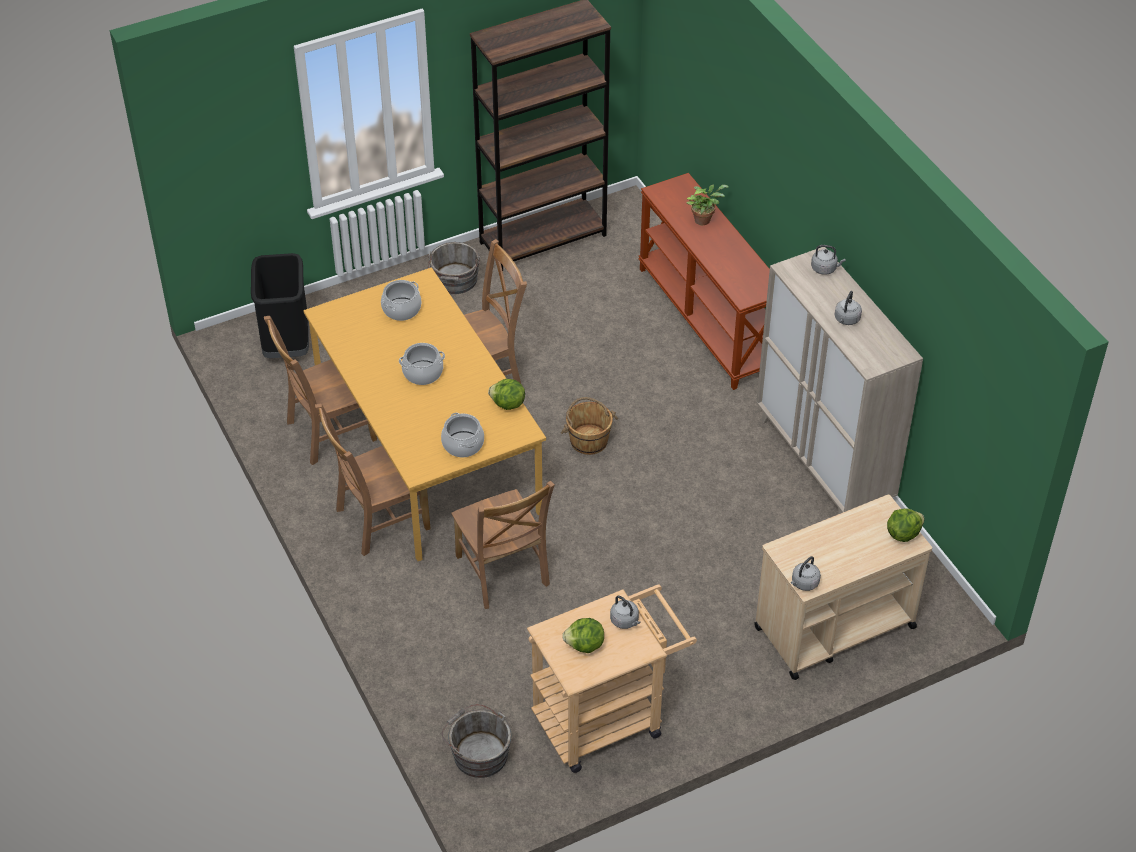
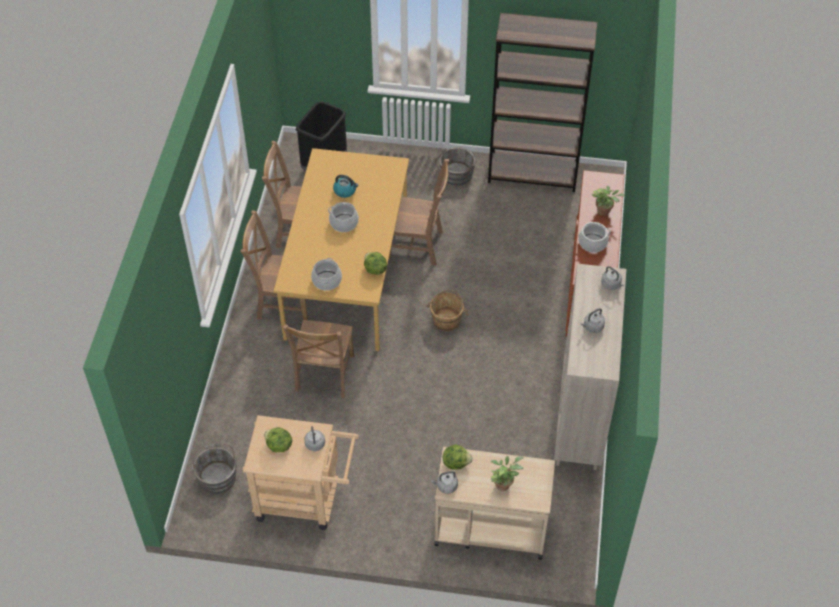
camera: 35 degrees right, 5 degrees up
(390, 337) = (345, 191): none -> kettle
(401, 309) = (367, 176): cooking pot -> cooking pot (592, 243)
(860, 546) = (503, 483): none -> potted plant
(903, 533) = (539, 491): lettuce -> lettuce (456, 462)

